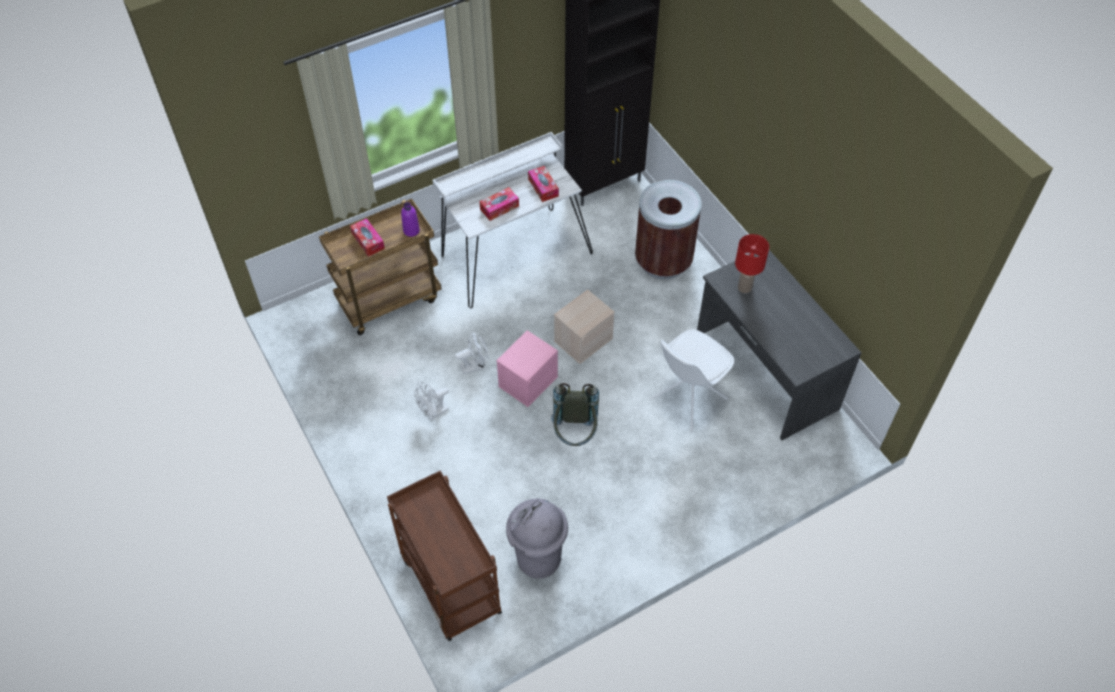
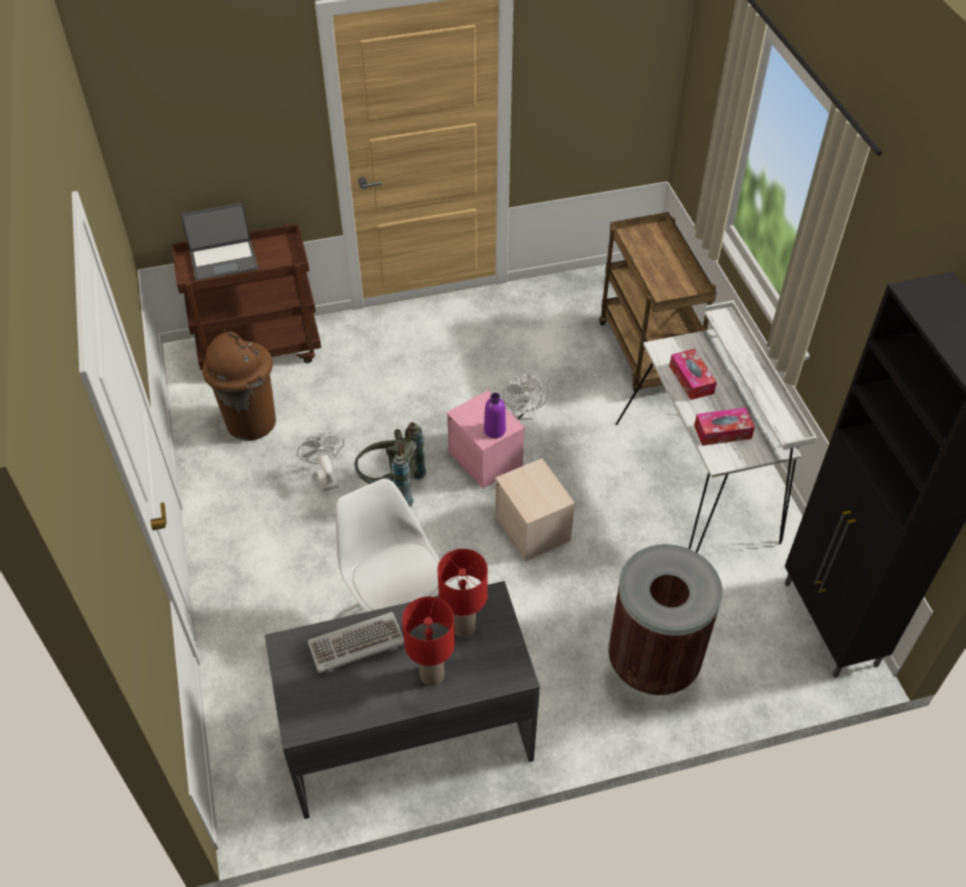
camera: 105 degrees right, 5 degrees down
(368, 241) = (657, 255): tissue box -> none
(411, 230) = (666, 292): purple bottle -> purple bottle (494, 430)
(433, 413) = (471, 368): white fan -> white fan (325, 476)
(445, 548) = (224, 261): none -> laptop
(538, 559) = (250, 422): grey trash can -> brown trash can
(780, 336) = (356, 645): none -> keyboard
(782, 295) = (431, 674): none -> red table lamp

